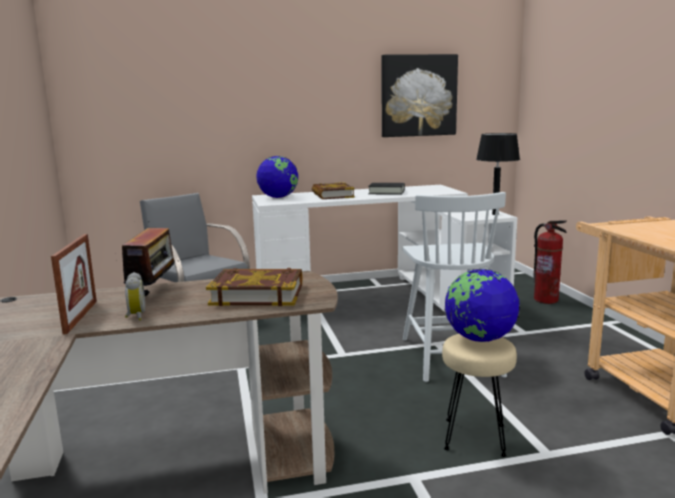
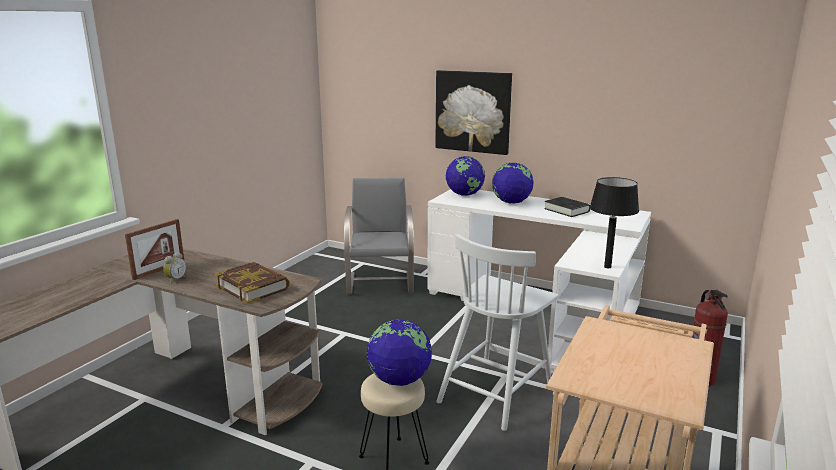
camera: 40 degrees right, 5 degrees up
(154, 292) = (216, 265): radio -> none
(332, 195) = (511, 202): book -> globe
(418, 95) = (637, 109): picture -> picture (473, 111)

